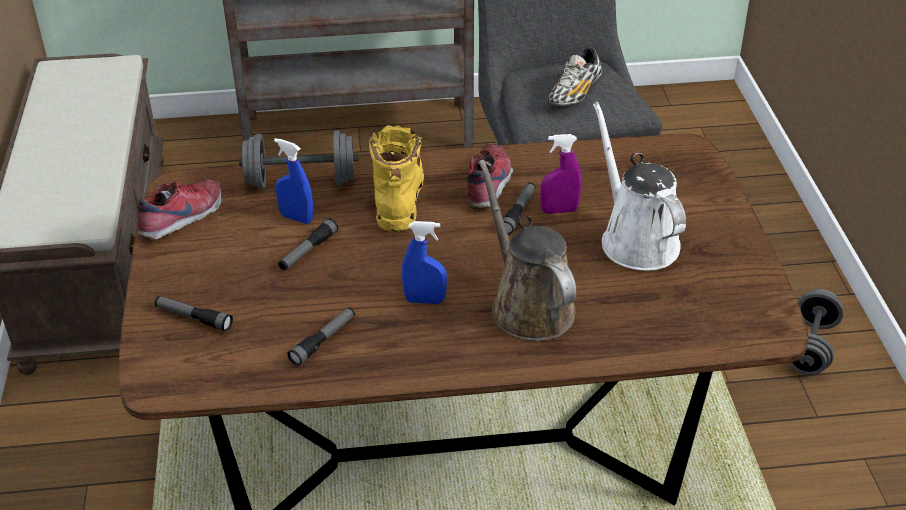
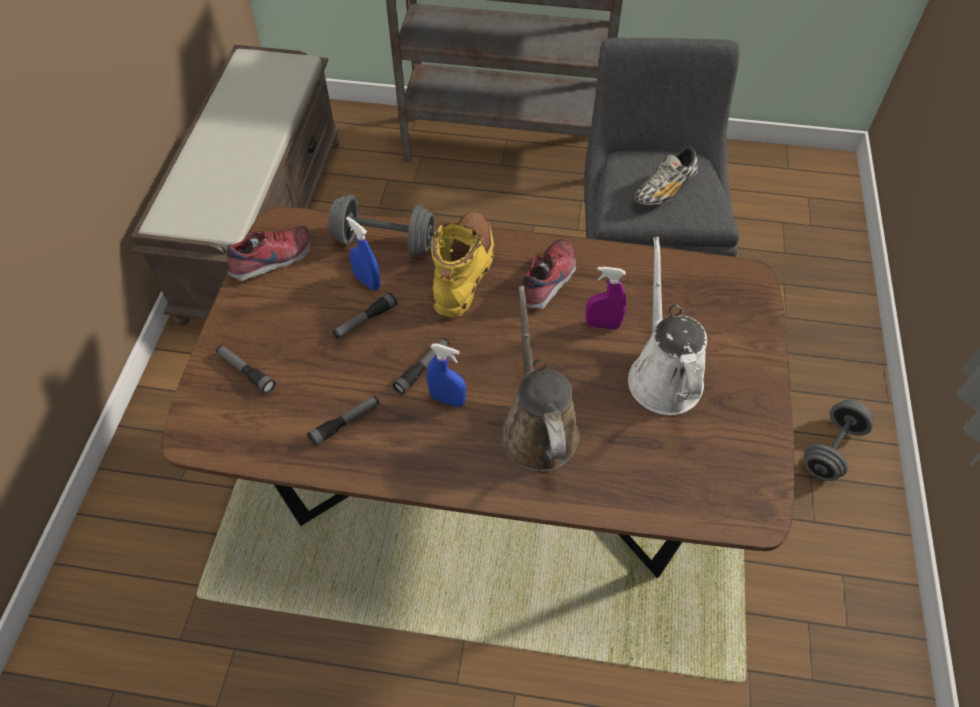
camera: 15 degrees right, 15 degrees up
(518, 213) = (564, 319): flashlight -> flashlight (423, 368)

